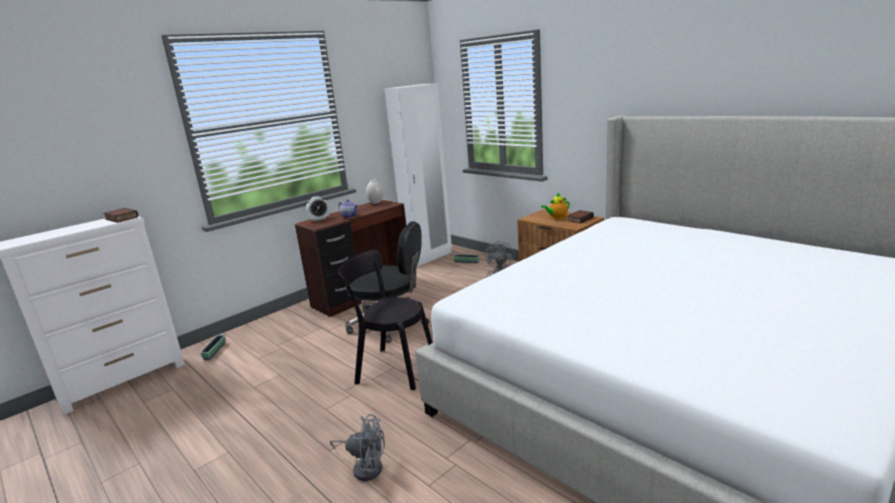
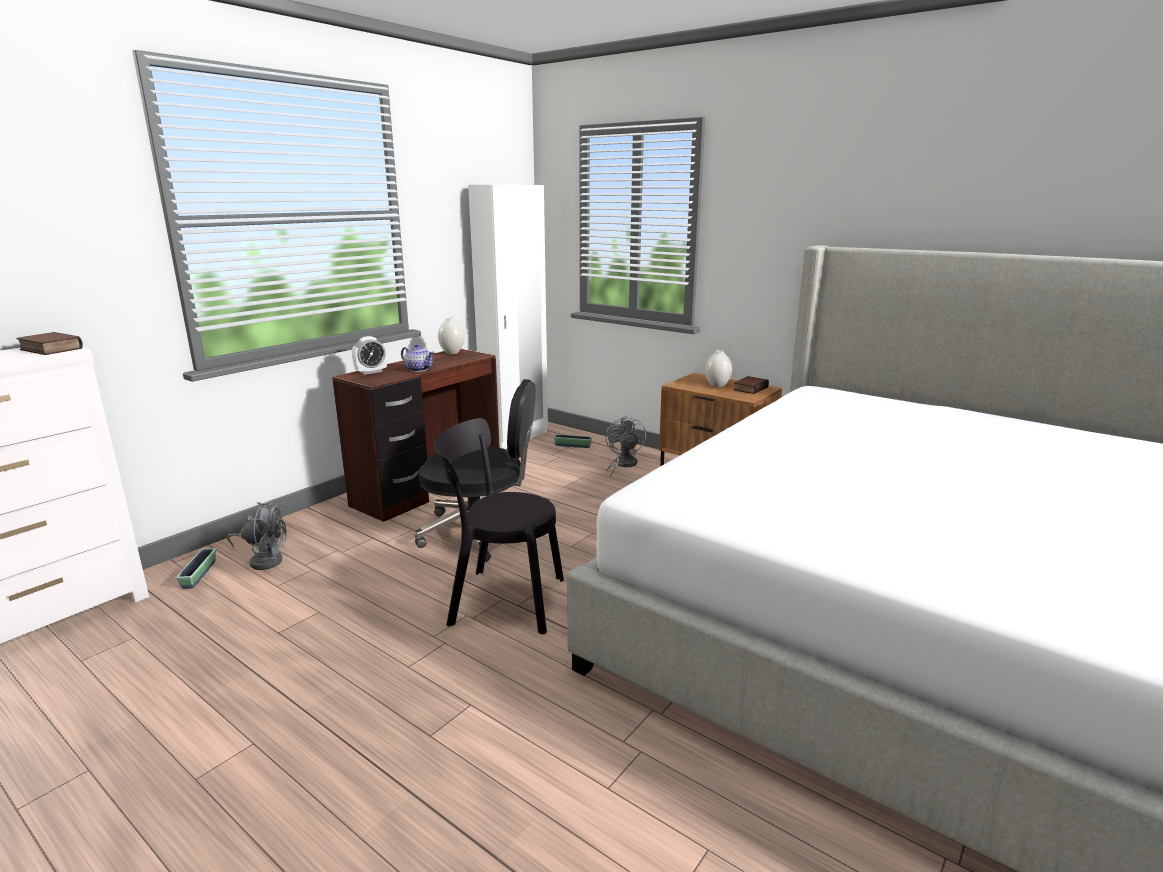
camera: 10 degrees left, 0 degrees up
(365, 467) = (496, 761): grey fan -> grey fan (264, 560)
(557, 218) = (717, 385): teapot -> white vase

